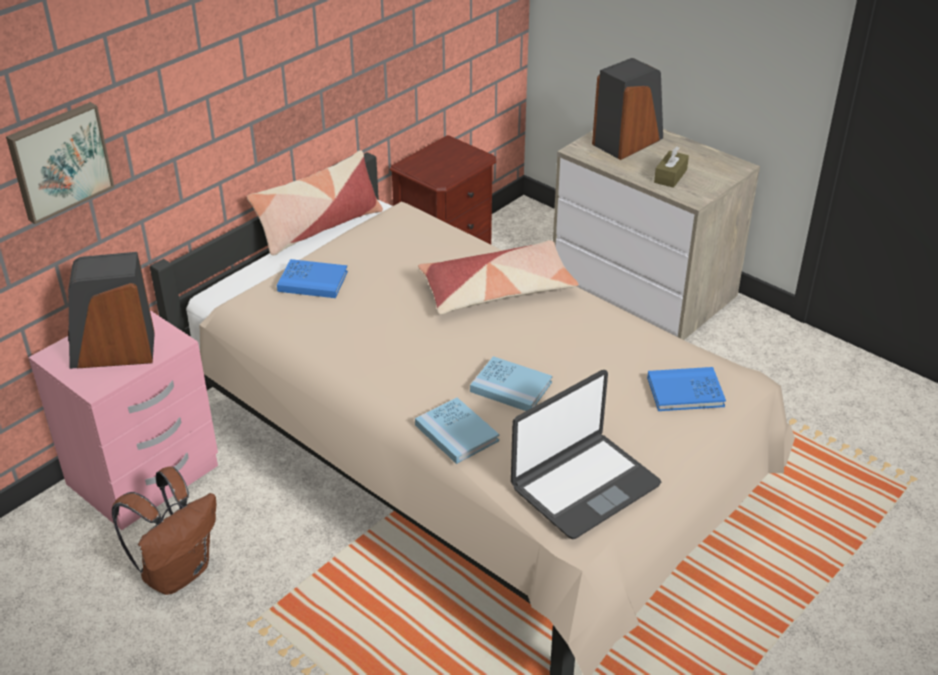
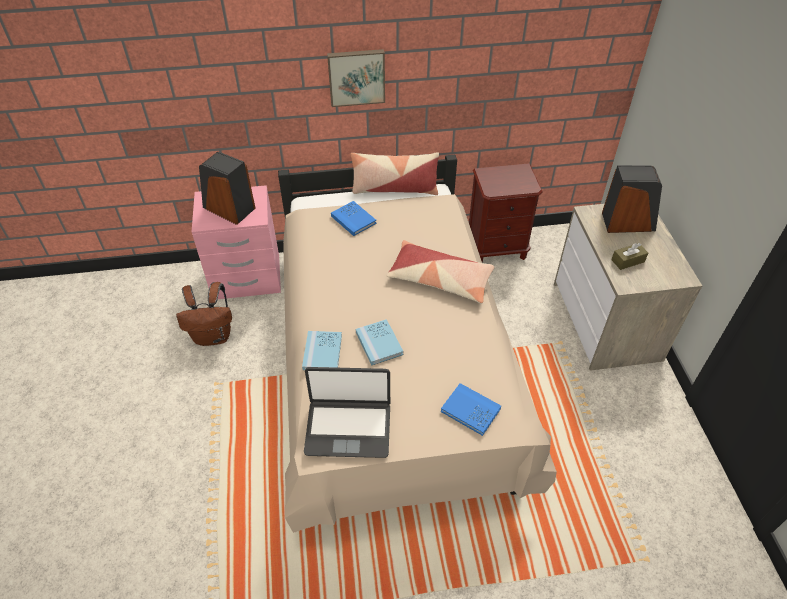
camera: 40 degrees right, 10 degrees up
(59, 161) = (224, 94): picture -> picture (356, 77)

